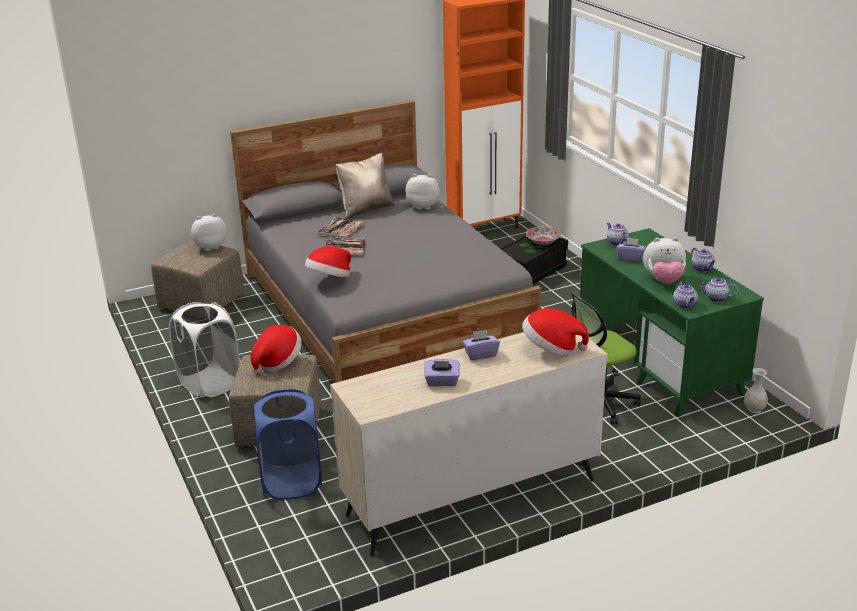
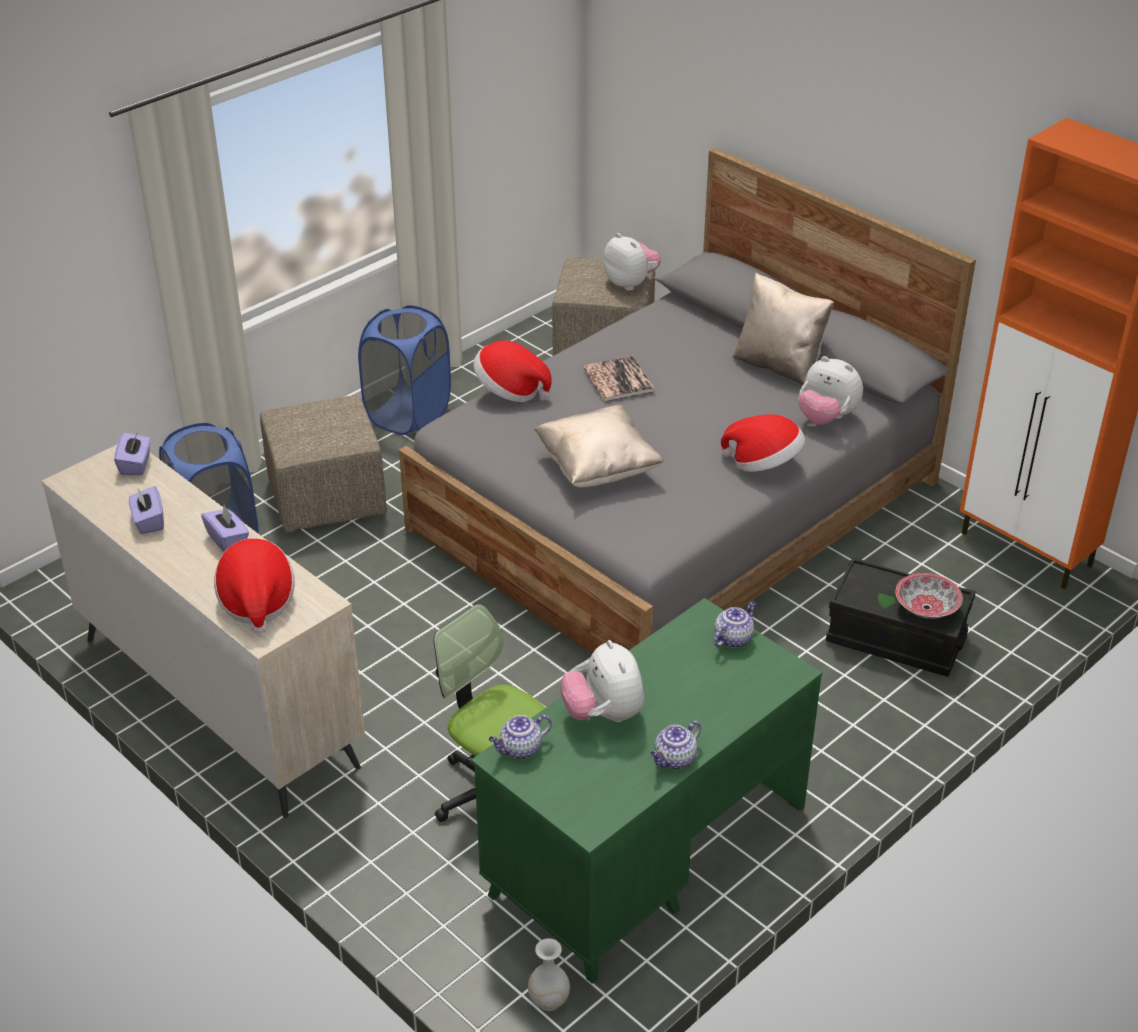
camera: 70 degrees right, 10 degrees up
(209, 383) = (408, 414): white laundry basket -> blue laundry basket
(277, 362) = (340, 422): hat -> hat (764, 463)
(341, 229) = (686, 361): book -> none
(423, 206) = (826, 418): plush toy -> plush toy turned 135 degrees clockwise
(426, 268) = (598, 468): none -> beige pillow
(630, 258) = (675, 663): purple tissue box -> purple tissue box (136, 465)
(715, 298) = (561, 786): teapot -> none

